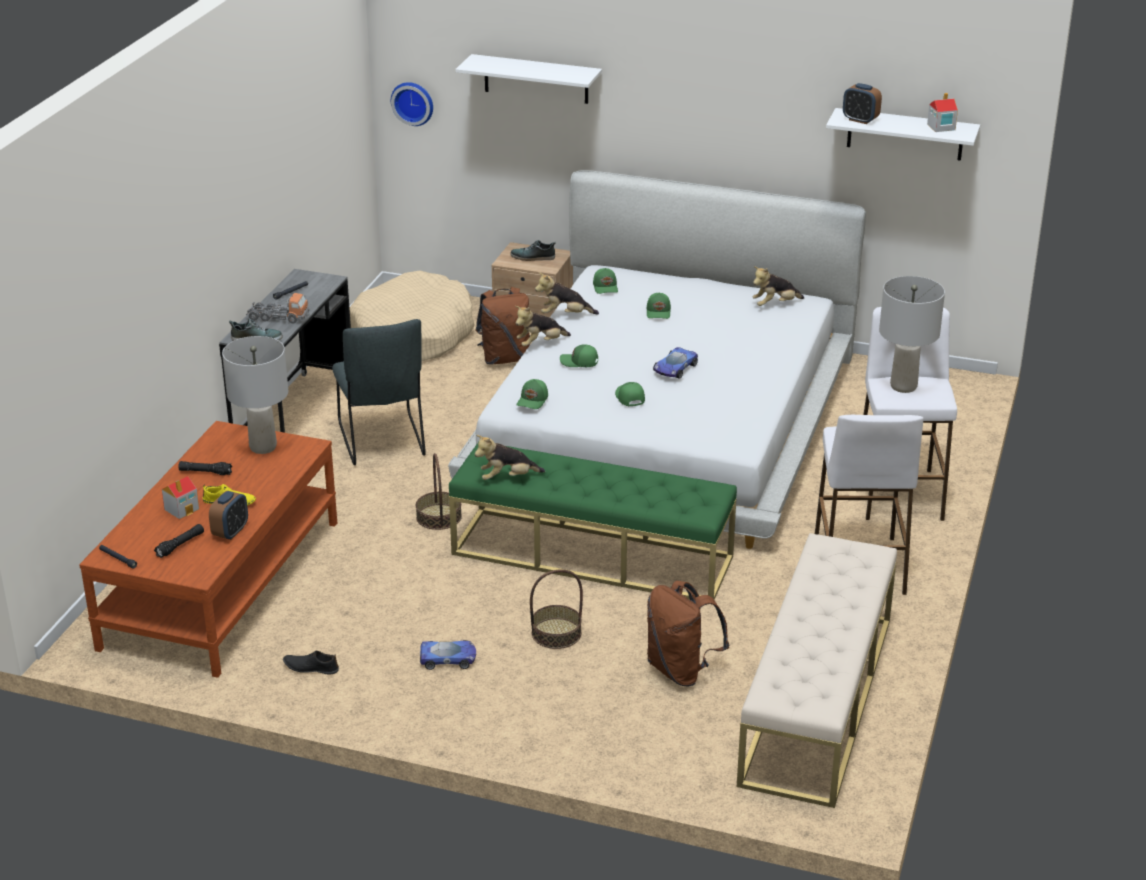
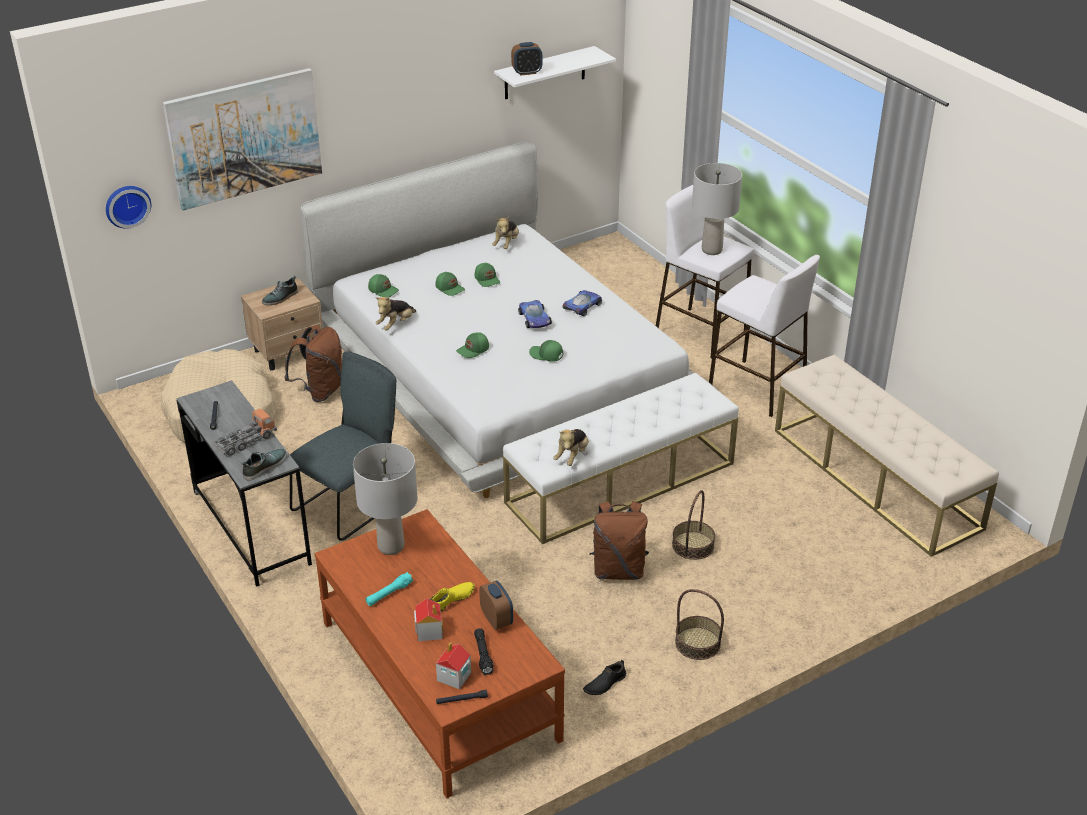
camera: 50 degrees left, 5 degrees up
(205, 472) = (389, 594): black flashlight -> turquoise flashlight
(382, 442) = (351, 503): grey chair -> grey chair turned 75 degrees counterclockwise
(439, 517) = (487, 526): basket -> basket (697, 643)
(448, 658) = (668, 609): toy car -> toy car (582, 306)
(533, 400) = (498, 393): green cap -> green cap (487, 279)
(536, 79) = (245, 138): white shelf -> picture
(540, 344) = (421, 353): plush toy -> none
(592, 555) = (621, 483): green bench -> white bench
(681, 670) = (791, 514): brown backpack -> brown backpack (618, 570)
(940, 127) = (579, 57): toy house -> toy house (454, 677)

